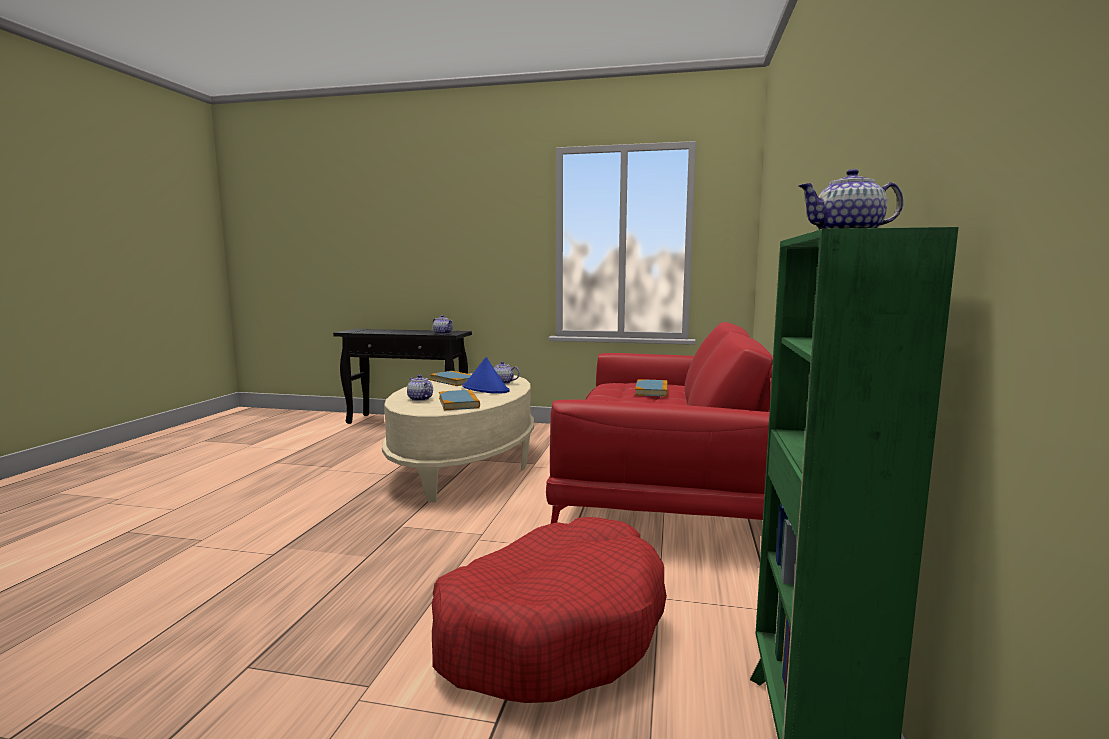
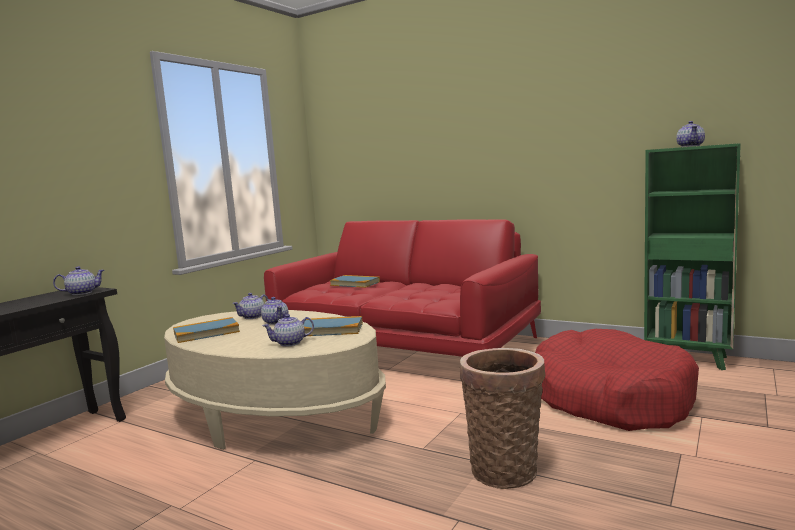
camera: 70 degrees left, 0 degrees up
(354, 567) = (505, 468): none -> basket
(485, 389) = (276, 322): blue hat -> teapot

